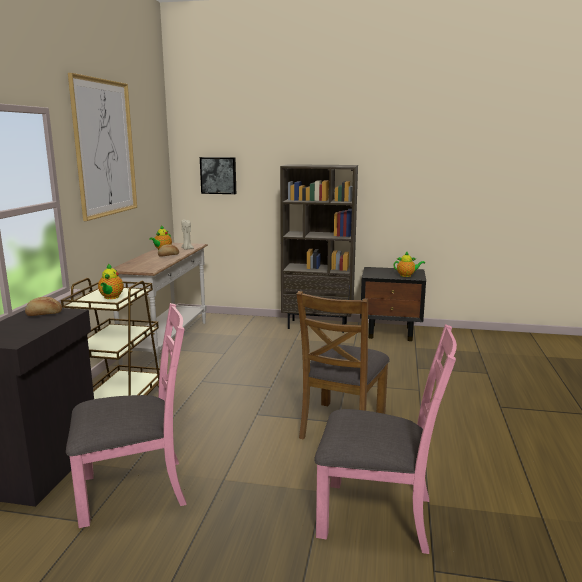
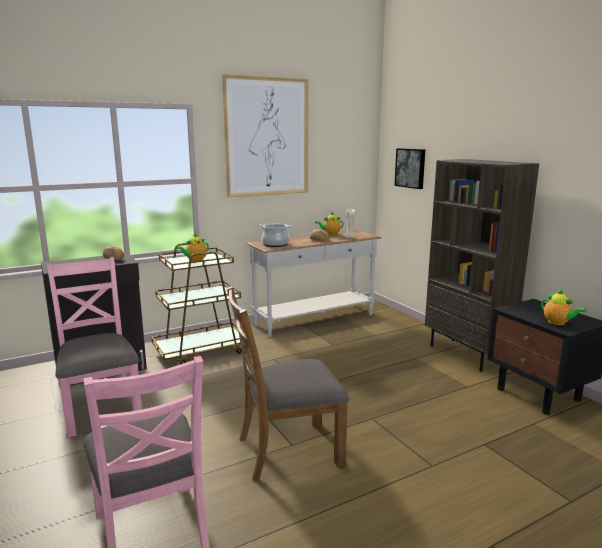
camera: 50 degrees right, 0 degrees up
(134, 490) = (101, 408): pink chair -> pink chair turned 150 degrees counterclockwise
(144, 267) = (275, 244): none -> cooking pot

